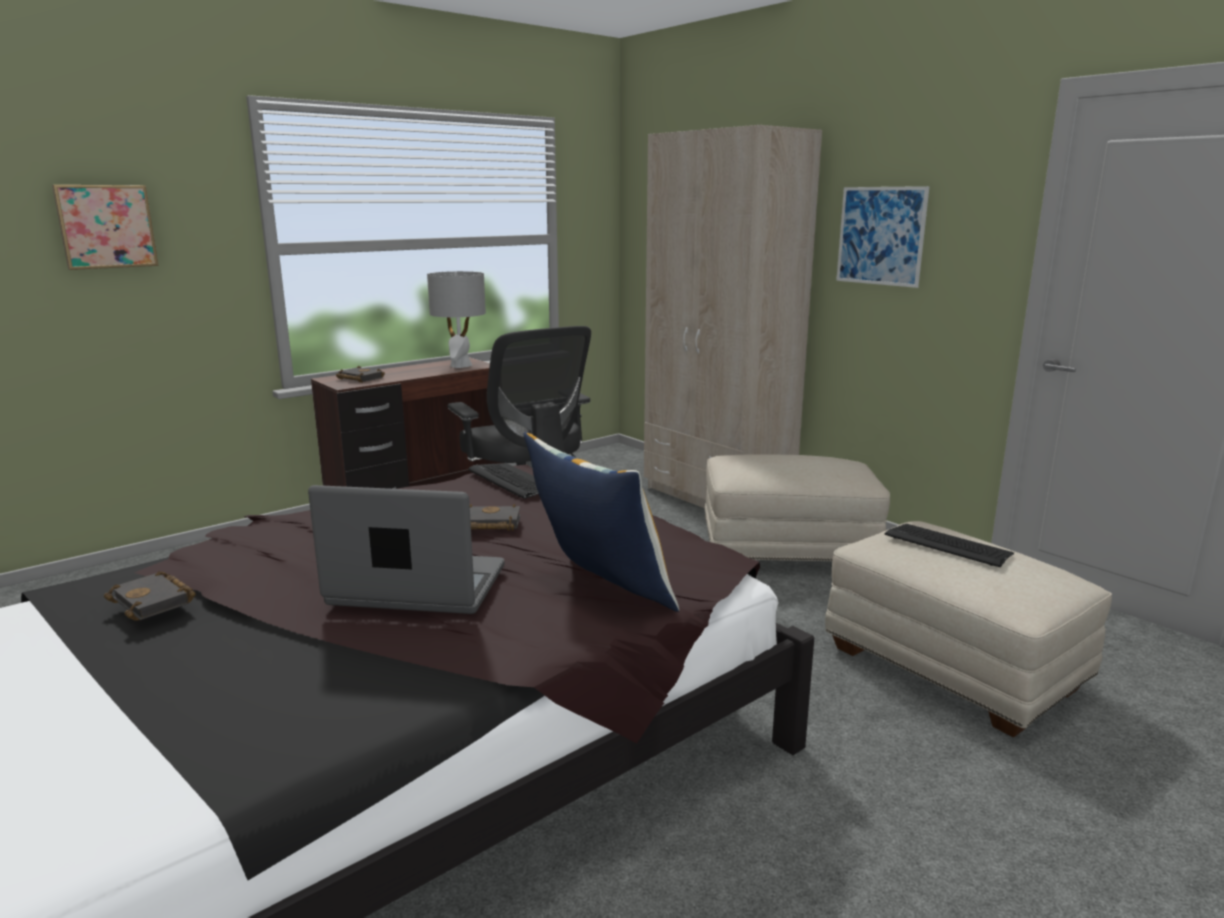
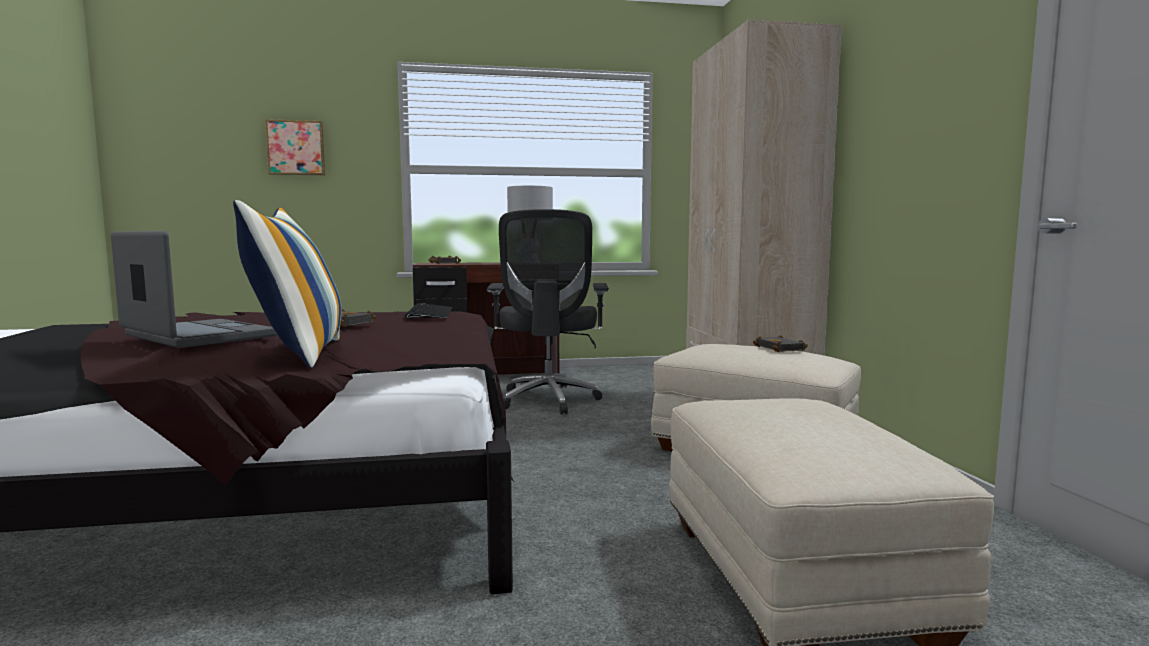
camera: 30 degrees right, 10 degrees down
(155, 601) = (71, 327): black book -> black book (781, 348)
(880, 236) = (888, 116): picture -> none
(948, 546) = (795, 412): keyboard -> none

